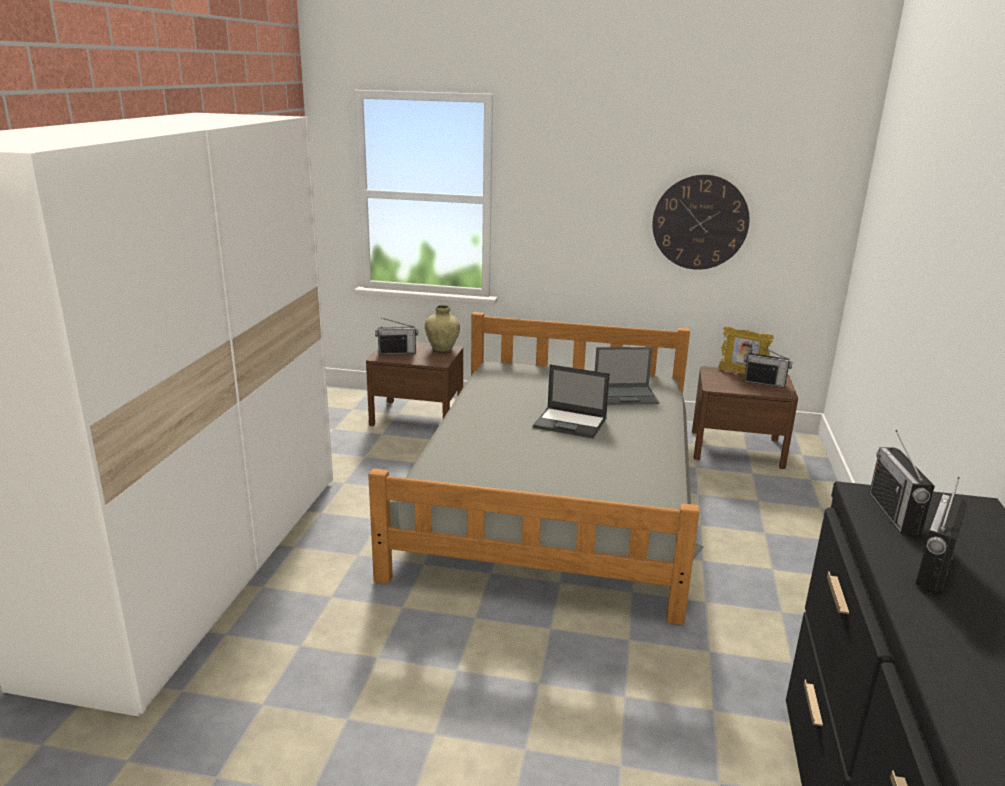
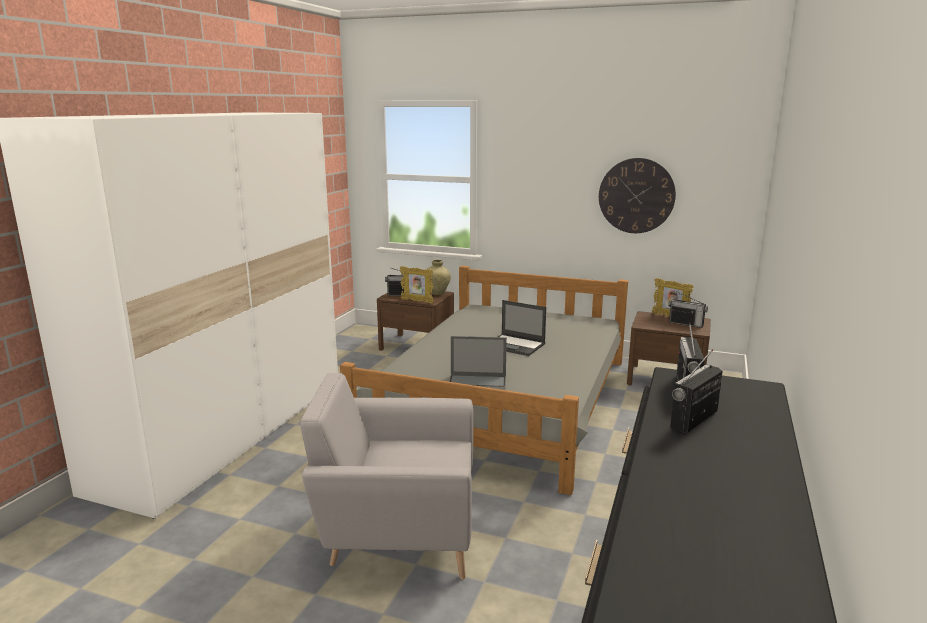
camera: 10 degrees right, 5 degrees down
(421, 362) = (417, 301): none -> picture frame
(486, 704) = (397, 533): none -> grey armchair
(626, 395) = (569, 329): laptop -> laptop (478, 385)

